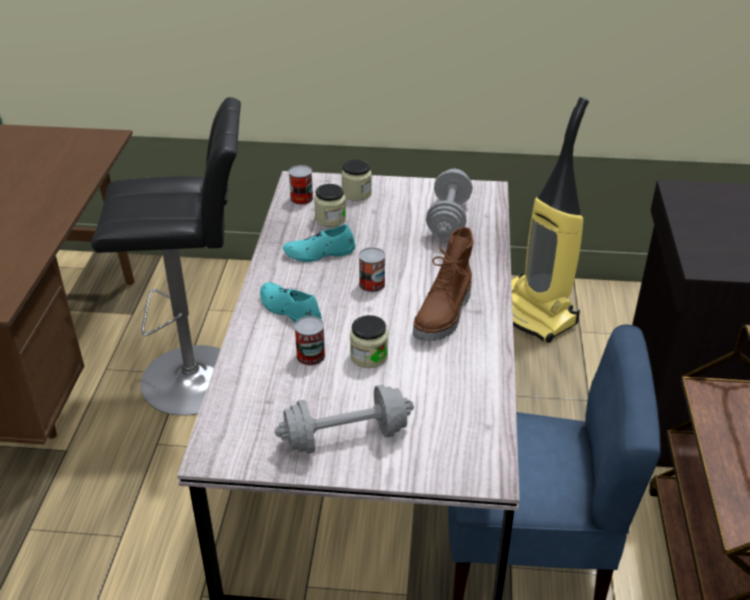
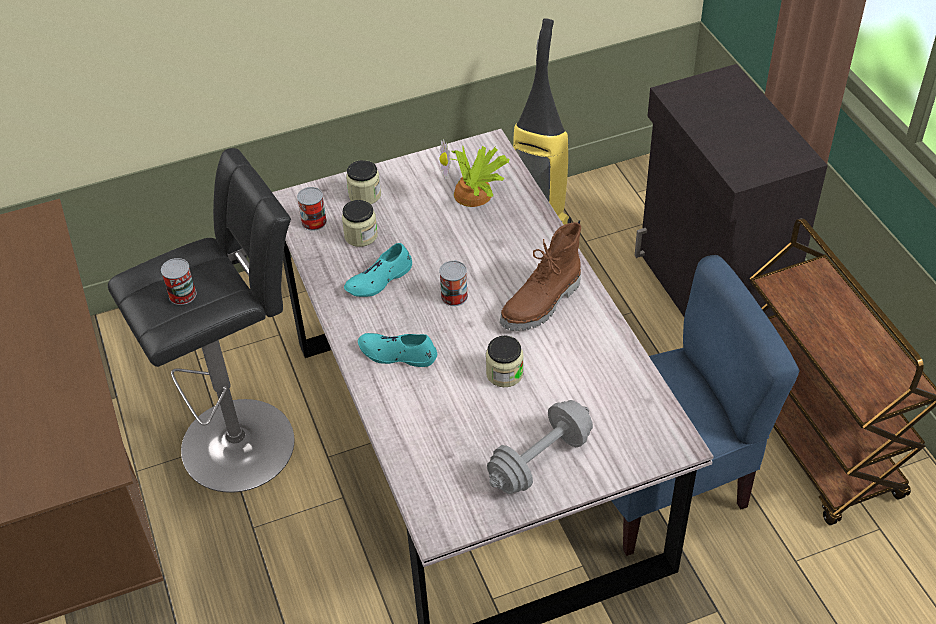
camera: 25 degrees left, 10 degrees up
(310, 356) = (453, 394): can -> can (182, 294)
(444, 316) = (542, 305): brown boot -> brown boot turned 45 degrees clockwise
(448, 219) = (475, 194): grey dumbbell -> potted plant

